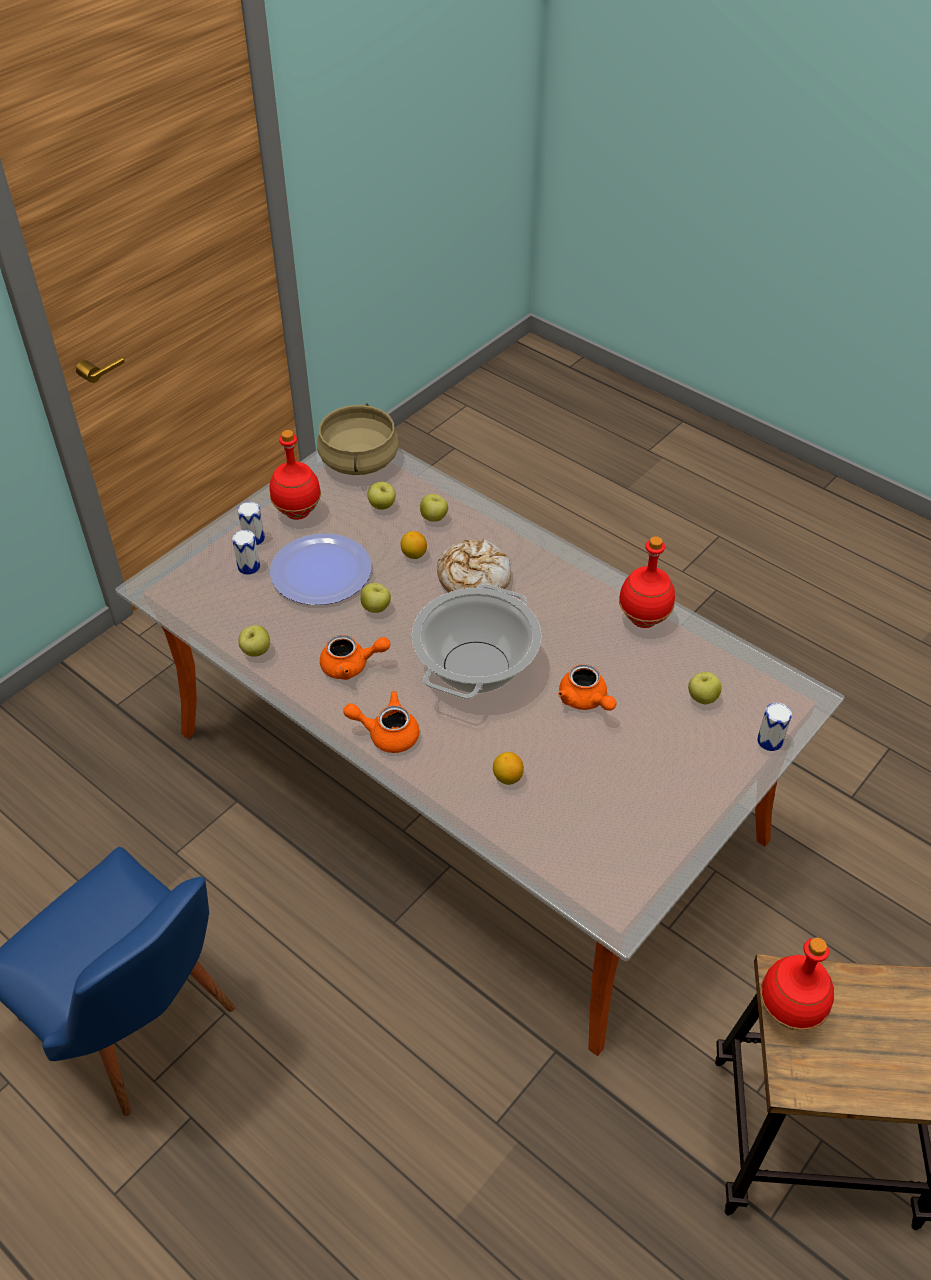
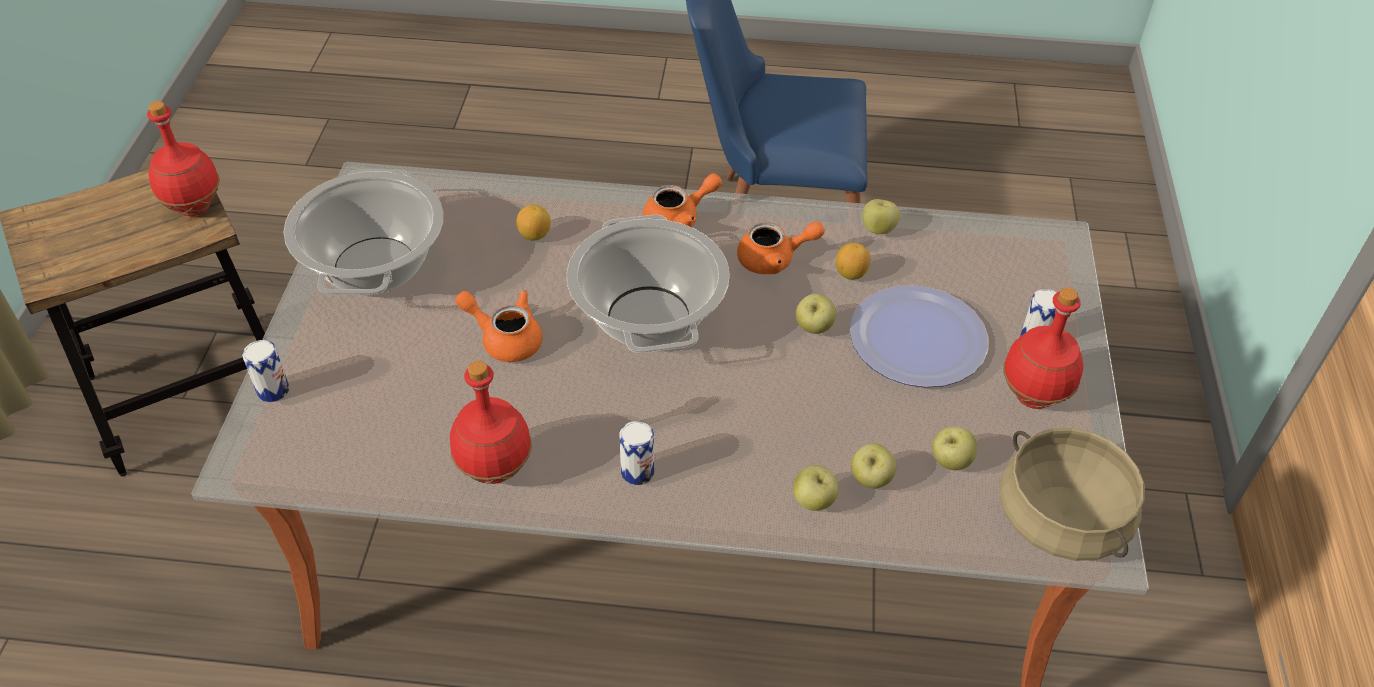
camera: 145 degrees right, 0 degrees up
(249, 567) = (996, 304): can -> can (637, 472)
(351, 666) = (774, 260): orange teapot -> orange teapot turned 150 degrees counterclockwise
(414, 555) = (840, 413): lemon -> lemon (850, 273)
(473, 578) = (743, 419): bread -> none
(651, 812) = (375, 267): none -> cooking pot
(702, 698) = (372, 403): apple -> apple (813, 501)

